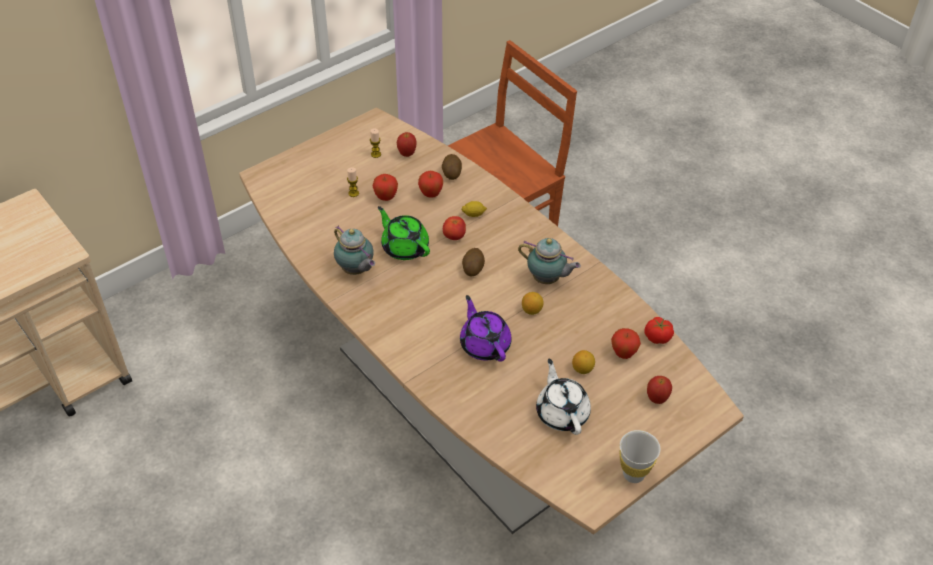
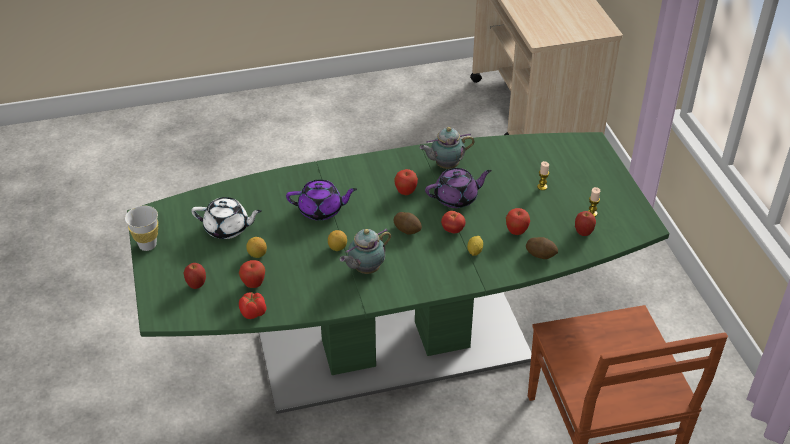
camera: 115 degrees right, 5 degrees down
(386, 198) = (526, 204): apple -> apple (406, 192)
(404, 247) = (456, 198): green teapot -> purple teapot
(464, 405) = (395, 347): brown dining table -> green dining table

